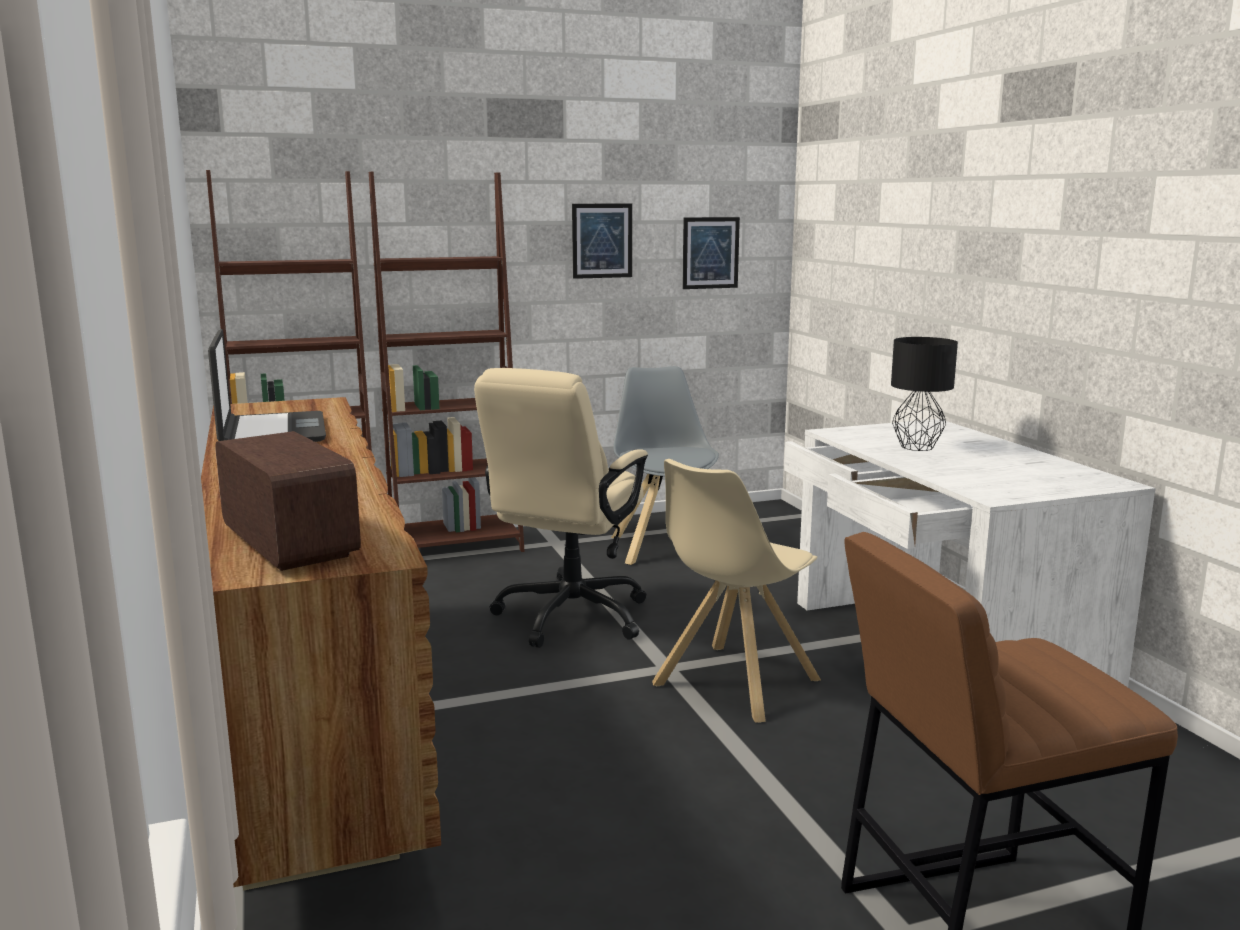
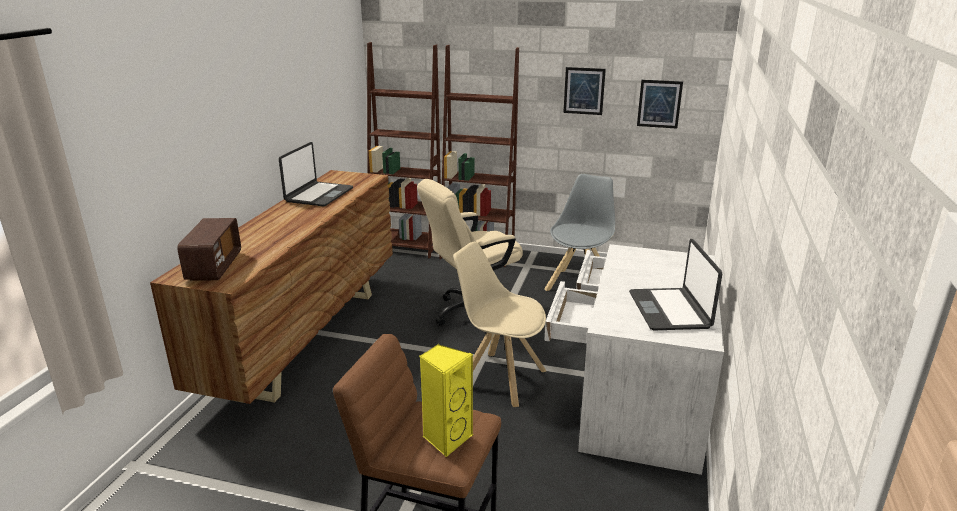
camera: 35 degrees right, 10 degrees up
(733, 683) = (499, 377): beige chair -> beige chair turned 45 degrees clockwise
(916, 447) = (644, 275): black table lamp -> none
(1020, 468) = (670, 310): none -> laptop
(1056, 678) = (446, 438): none -> yellow speaker

